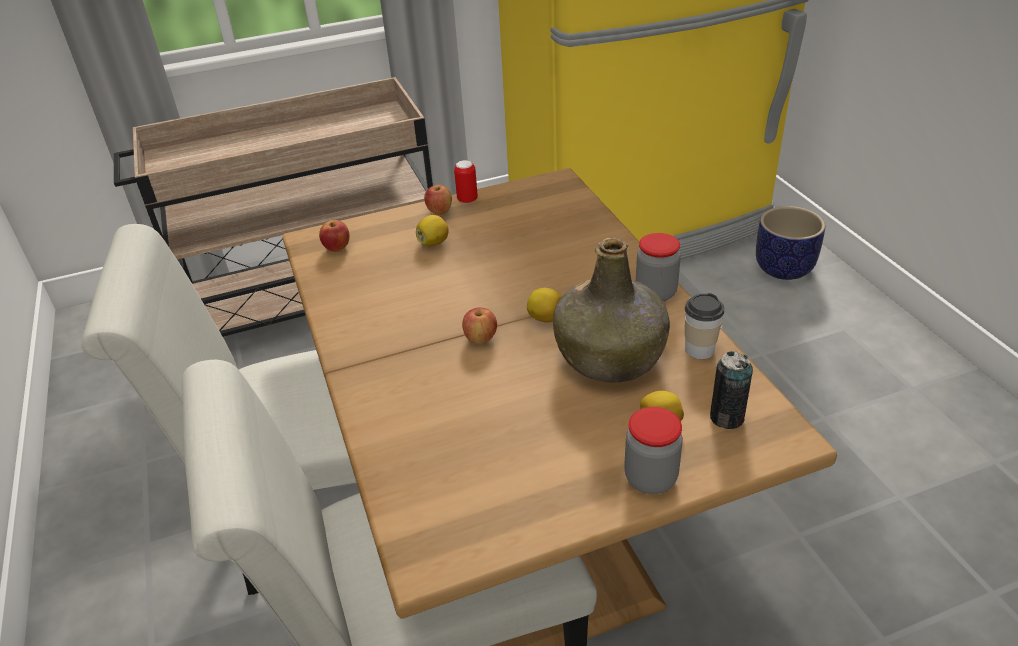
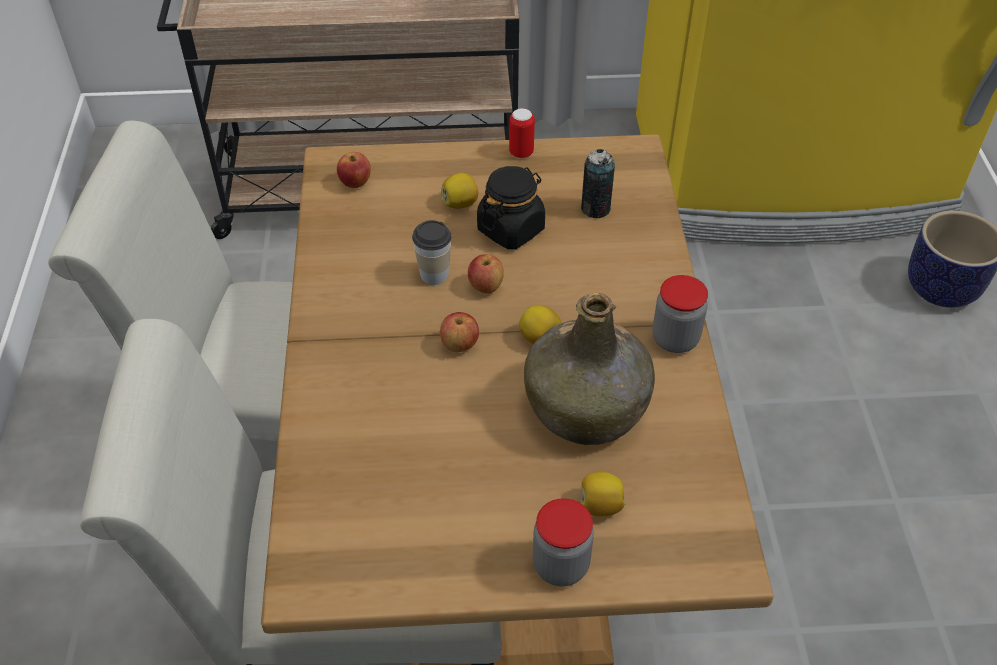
camera: 15 degrees right, 10 degrees up
(439, 211) = (483, 161): apple -> apple (485, 286)
(484, 251) = (511, 229): none -> black jar
(699, 350) = (687, 427): cup -> cup (434, 274)
(726, 417) = (675, 519): can -> can (595, 209)

